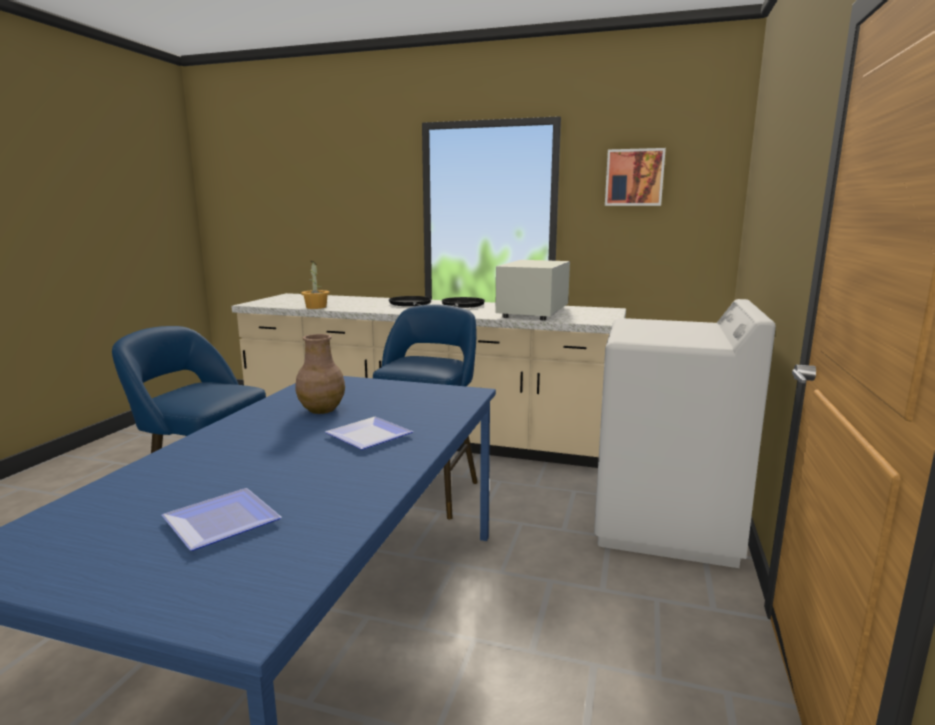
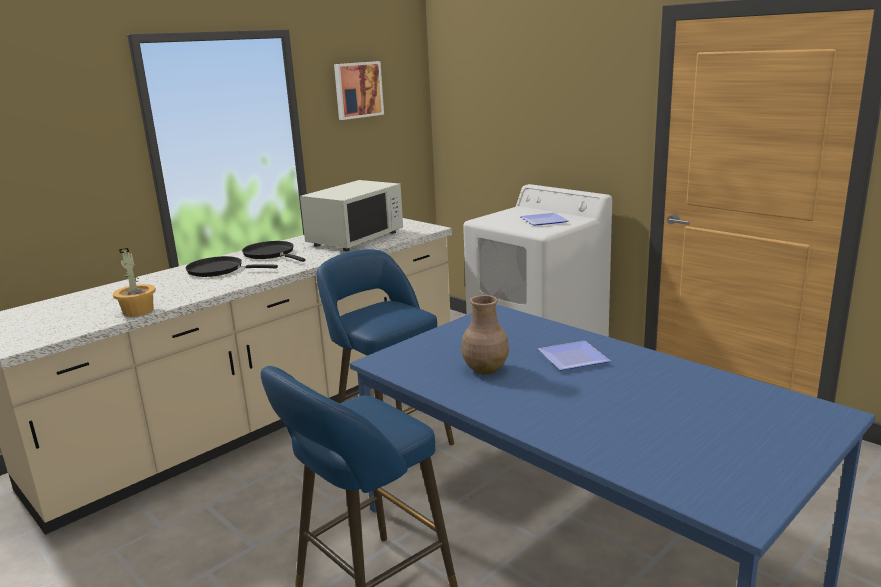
camera: 60 degrees left, 5 degrees up
(217, 522) = (711, 421): plate -> plate (543, 222)
(533, 312) = (355, 239): white microwave -> white microwave turned 105 degrees counterclockwise

